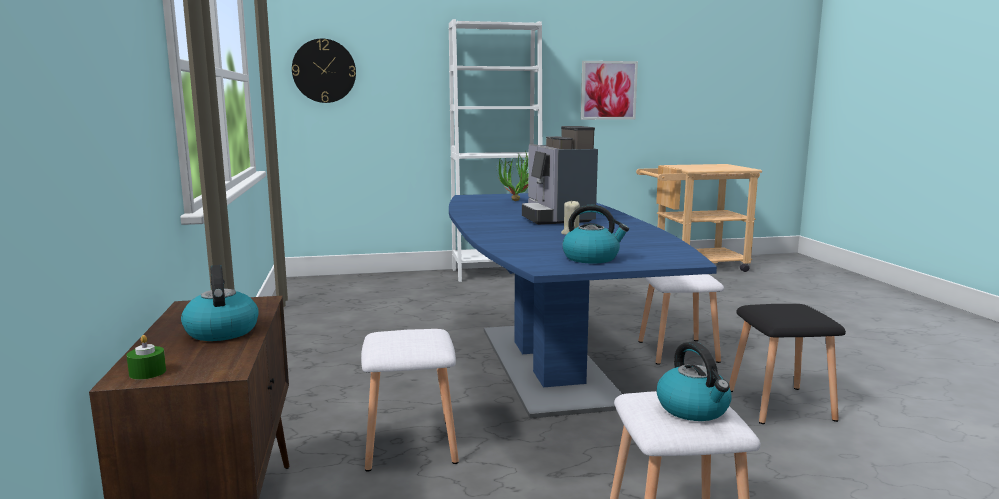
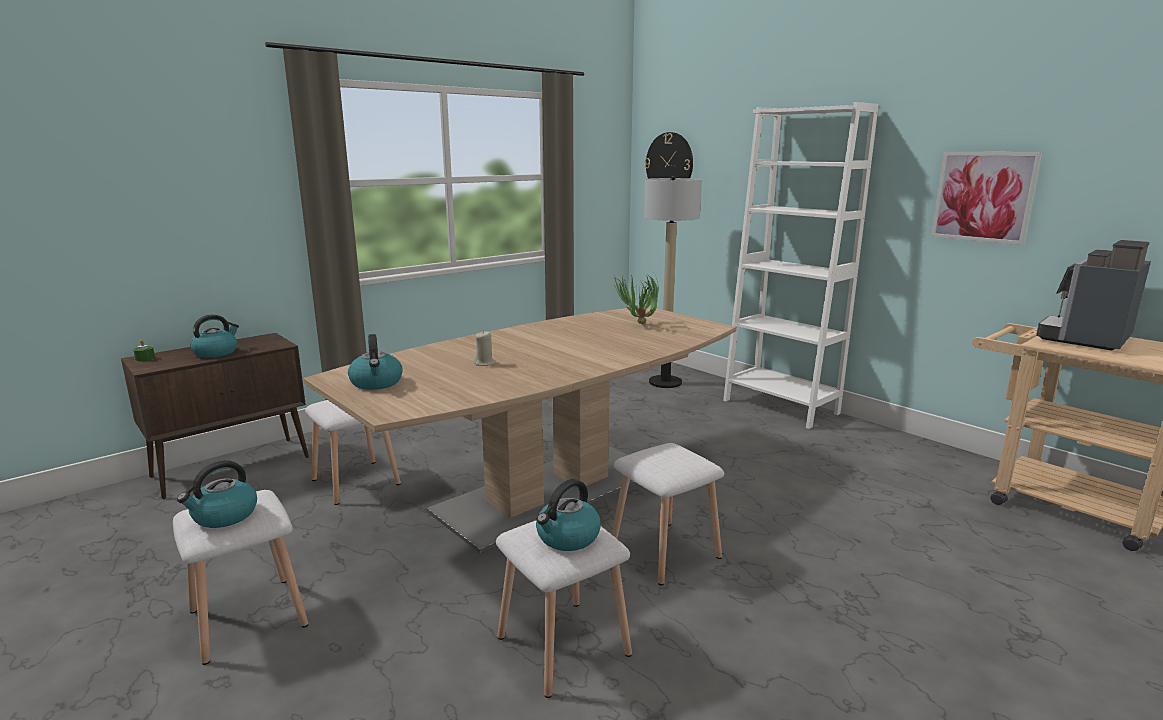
camera: 60 degrees right, 5 degrees up
(389, 286) = (665, 382): none -> floor lamp
(547, 365) = (548, 491): blue dining table -> brown dining table
(556, 218) = (562, 348): coffee machine -> coffee machine (1087, 339)
(781, 405) = (562, 647): black stool -> white stool
(795, 309) = (567, 538): none -> kettle

